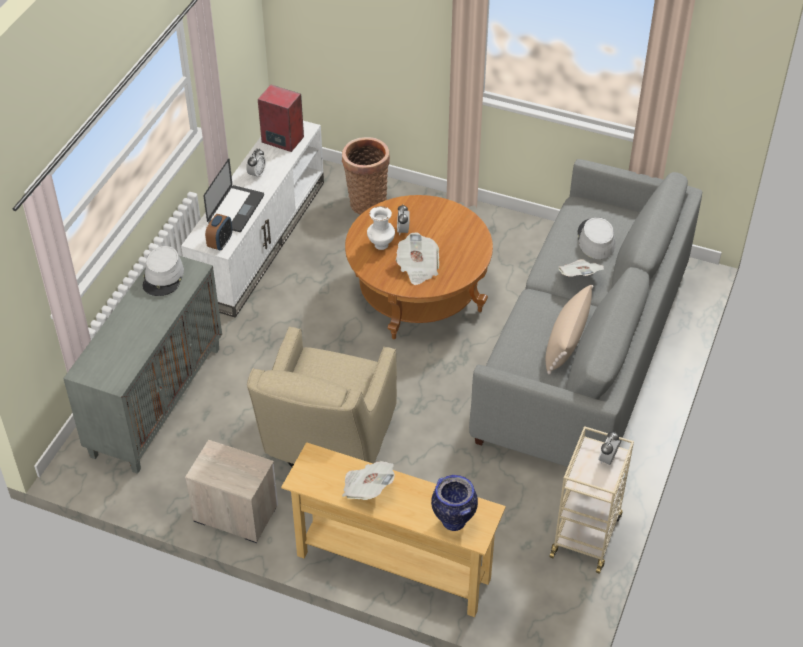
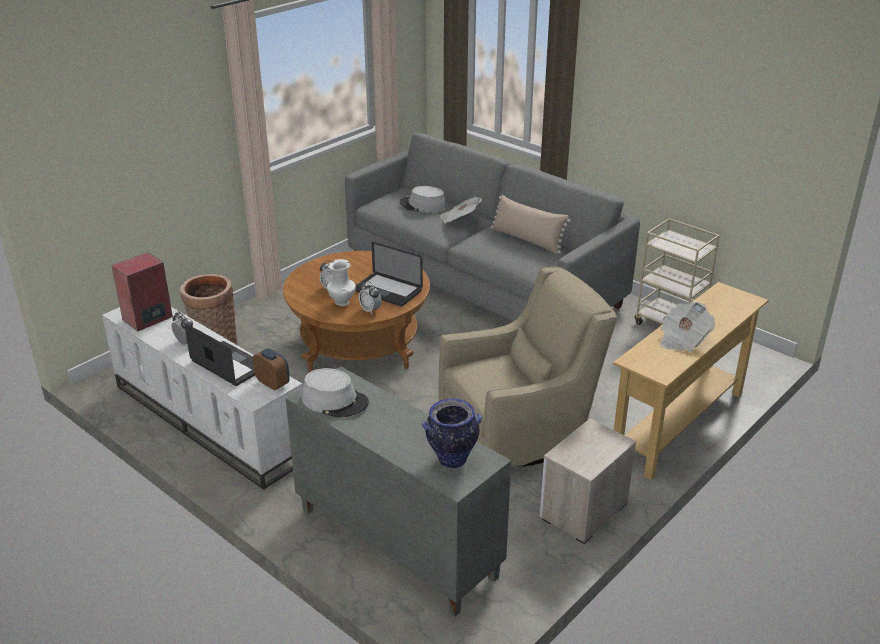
camera: 70 degrees left, 15 degrees down
(326, 446) = (521, 434): beige armchair -> beige armchair turned 60 degrees counterclockwise
(417, 268) = (387, 291): newspaper -> laptop
(453, 521) = (730, 306): vase -> vase (451, 460)
(607, 459) = (673, 239): alarm clock -> alarm clock (370, 310)

